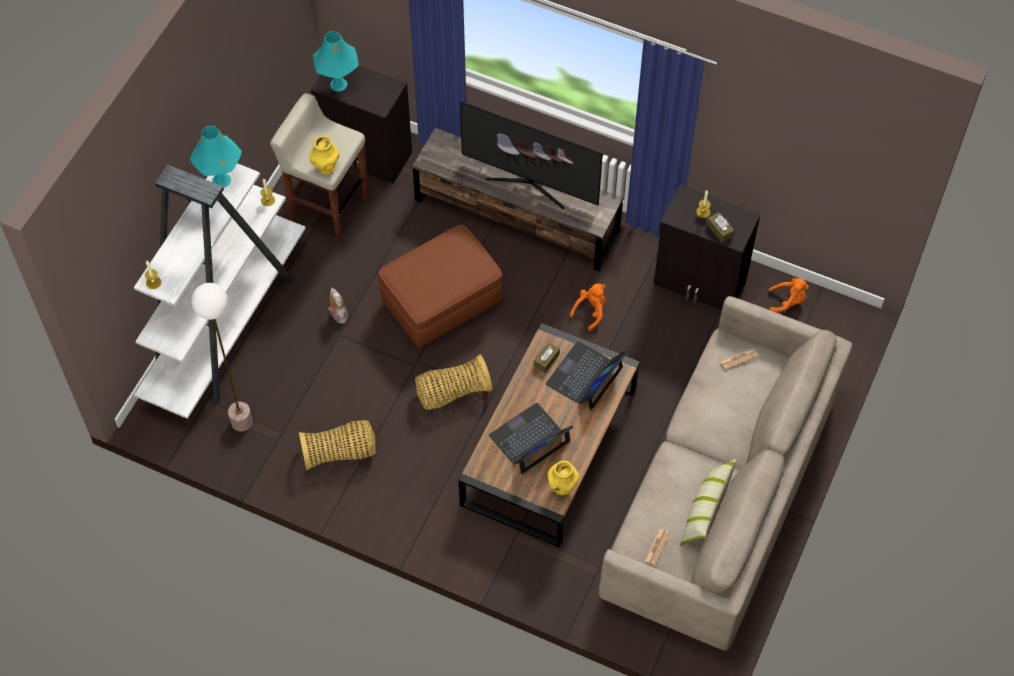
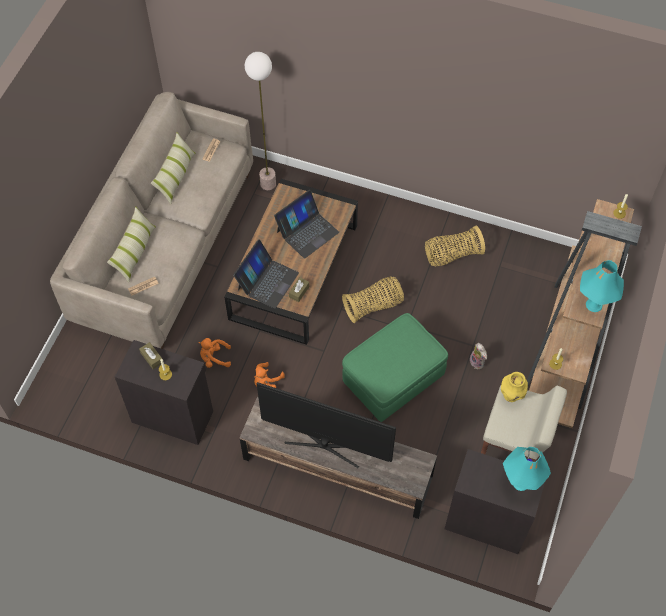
camera: 175 degrees right, 0 degrees up
(226, 325) = (567, 346): white bookcase -> brown bookcase
(242, 422) = (532, 271): floor lamp -> floor lamp (268, 183)
(442, 303) = (392, 380): brown ottoman -> green ottoman
(562, 488) = (281, 200): yellow vase -> none
(753, 403) = (135, 252): none -> pillow
(788, 301) = (97, 404): orange plush toy -> orange plush toy (214, 358)

